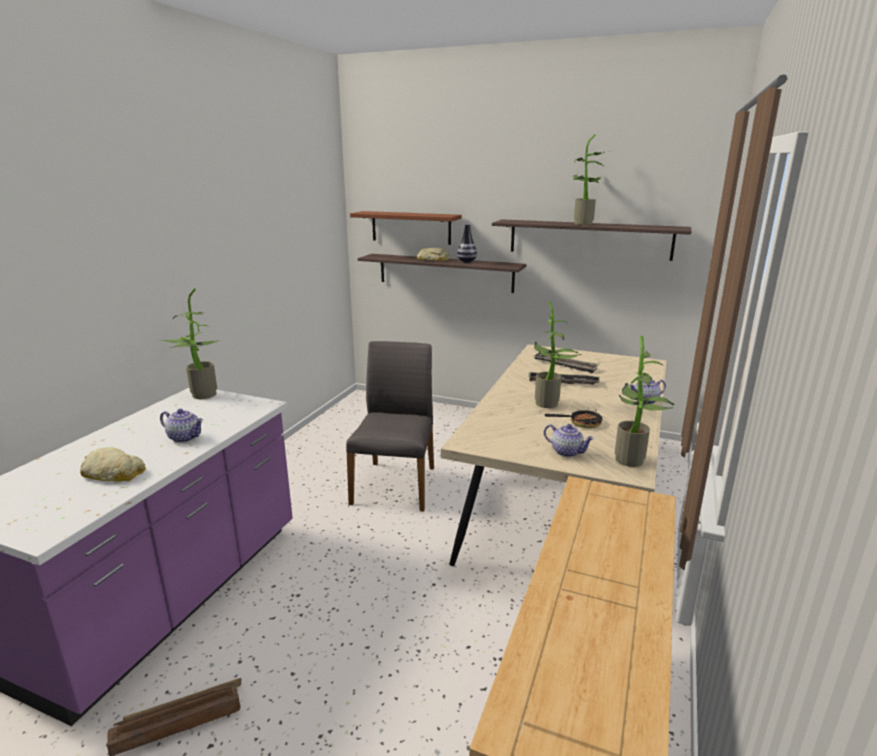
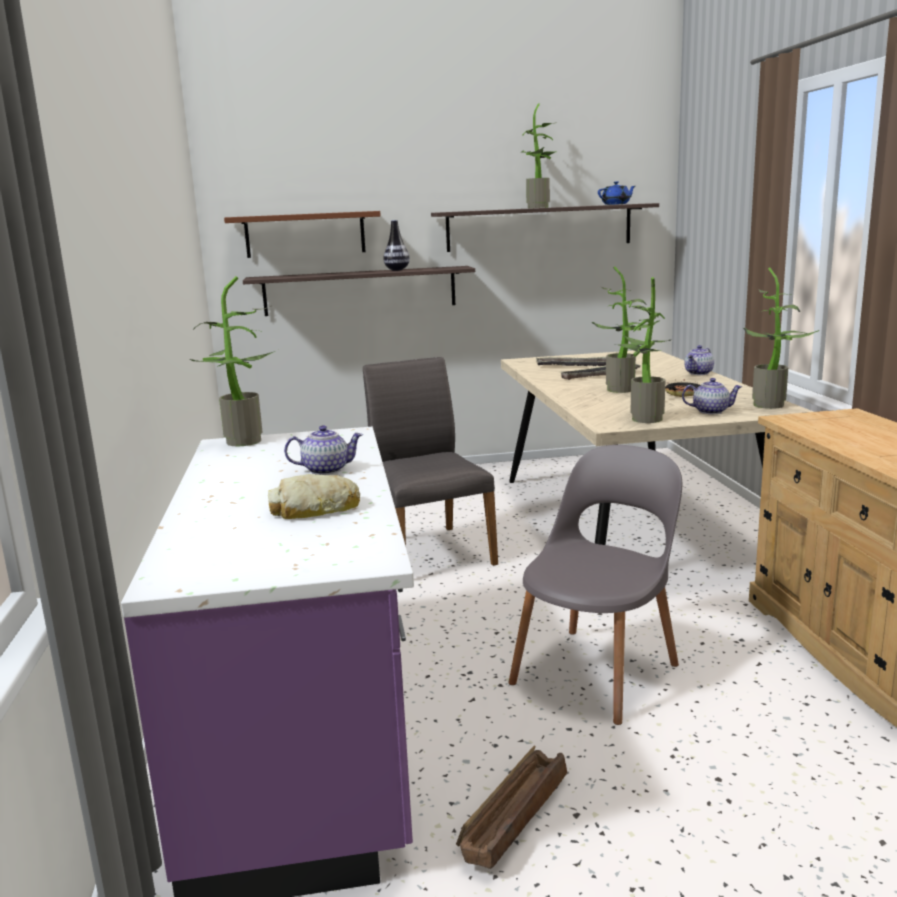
camera: 30 degrees left, 5 degrees down
(369, 634) = (598, 670): none -> grey chair
(433, 259) = (349, 272): bread -> none
(500, 443) = (642, 418): none -> potted plant
(657, 226) = (616, 204): none -> blue teapot

